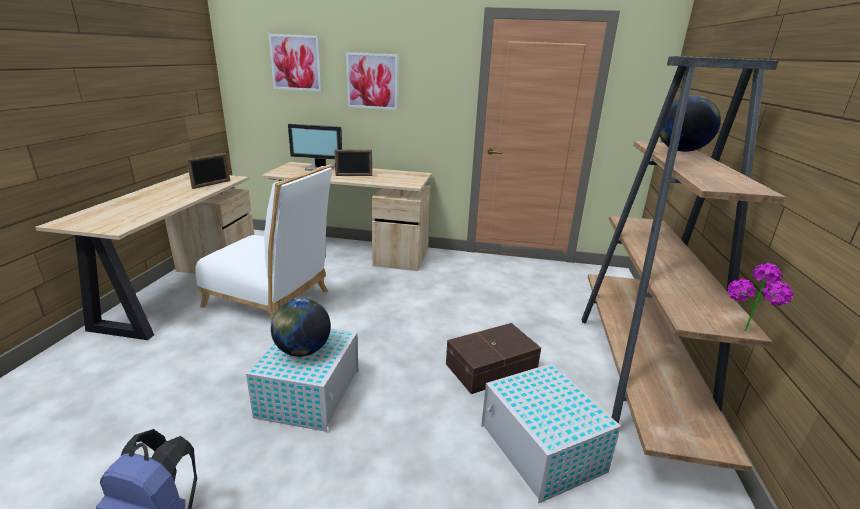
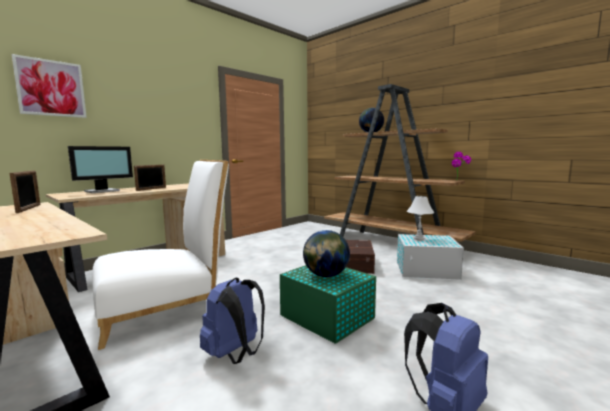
camera: 55 degrees left, 15 degrees down
(213, 366) = (235, 354): none -> blue backpack
(310, 393) = (326, 316): white storage box -> green storage box
(372, 81) = (140, 110): picture -> none
(544, 391) = (419, 239): none -> white table lamp

